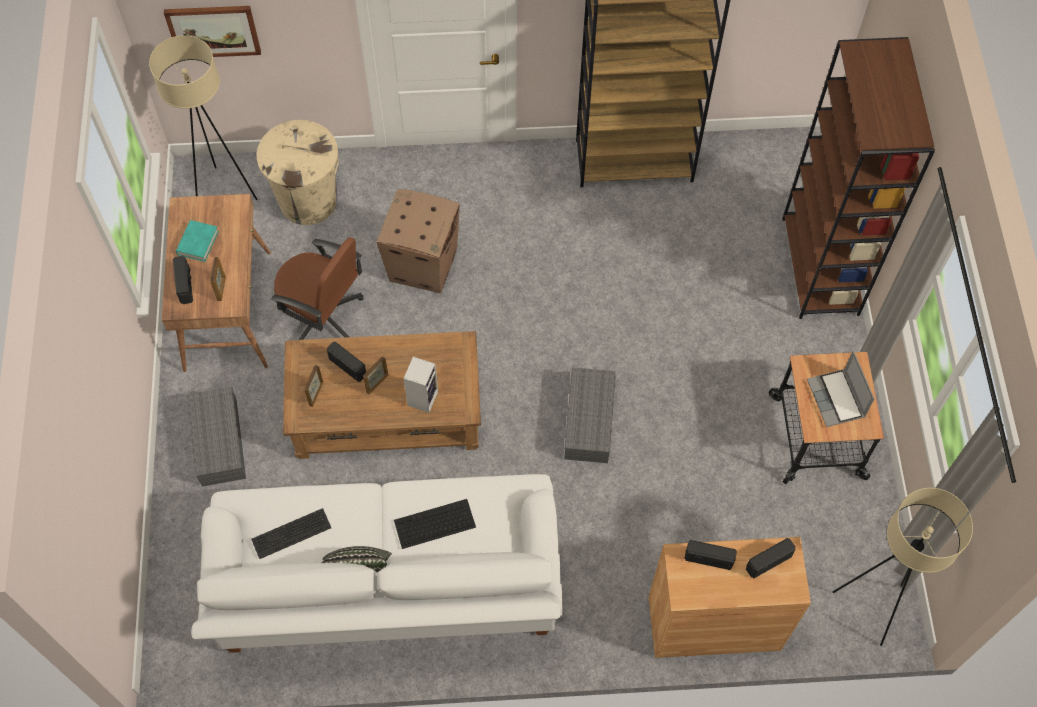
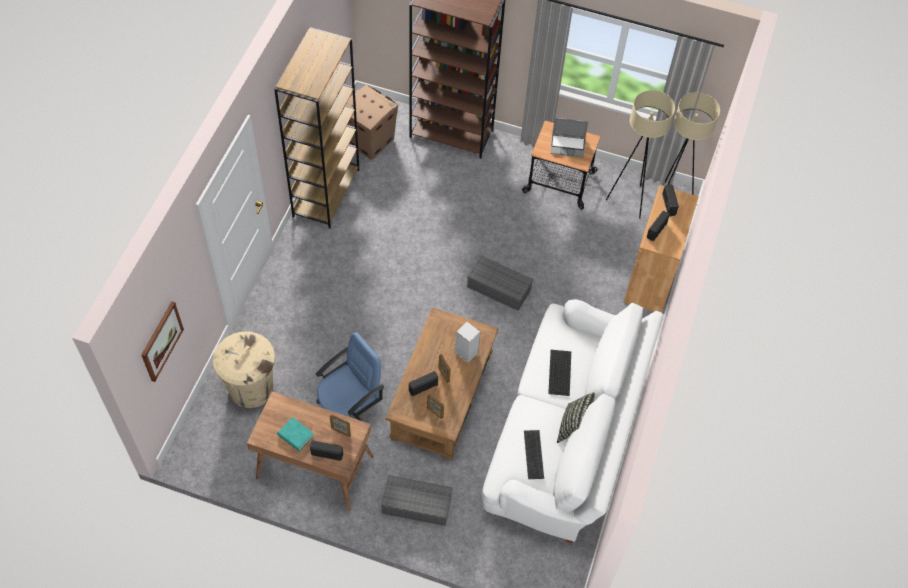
camera: 70 degrees left, 5 degrees down
(224, 194) = (214, 440): beige floor lamp -> beige floor lamp (629, 200)
(323, 316) = (350, 410): brown office chair -> blue office chair
(423, 264) = (340, 336): cardboard box -> cardboard box (369, 140)

